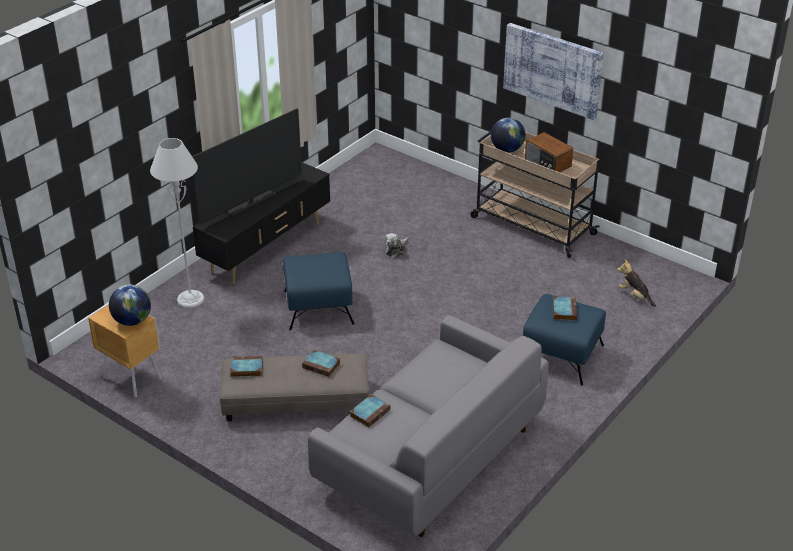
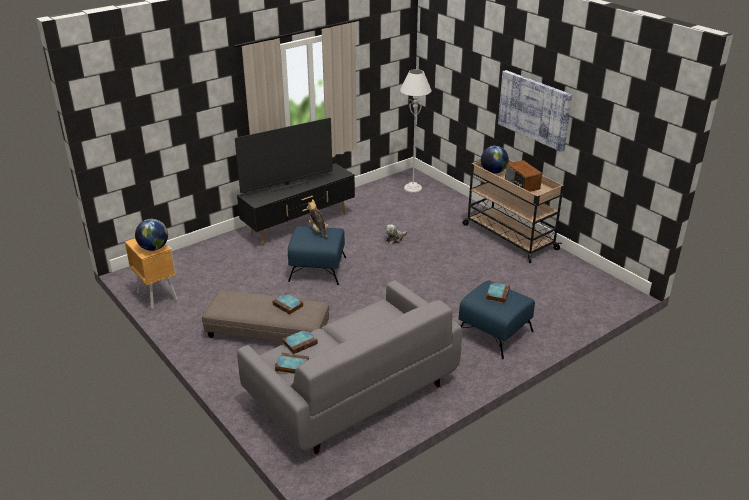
camera: 15 degrees right, 5 degrees down
(190, 299) = (227, 250): grey floor lamp -> grey floor lamp (413, 188)
(245, 368) = (230, 298): book -> book (291, 366)
(635, 296) = (574, 299): plush toy -> plush toy (318, 230)

